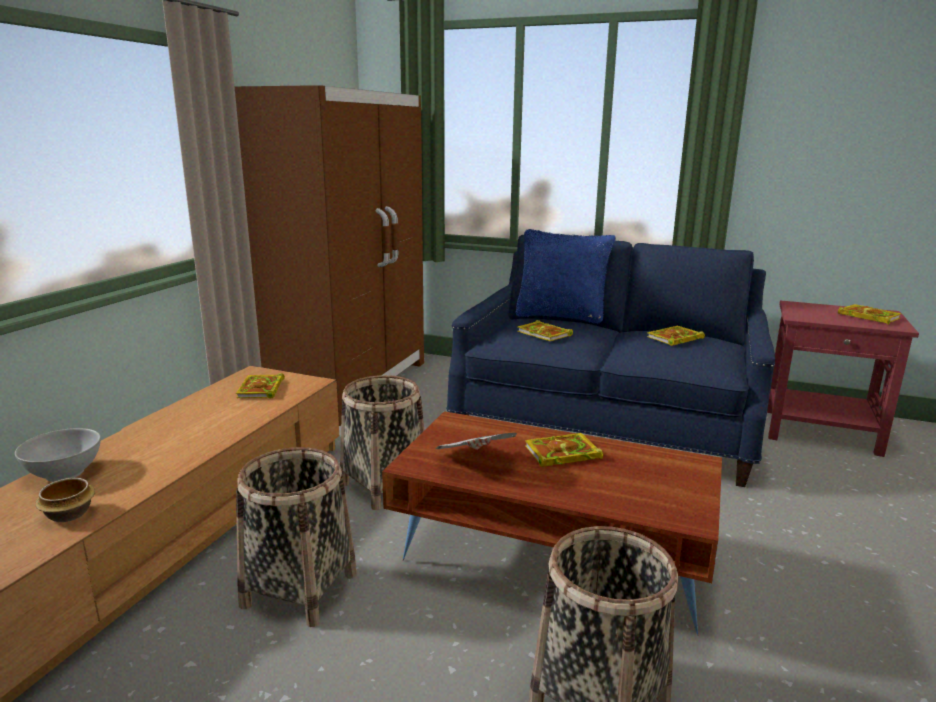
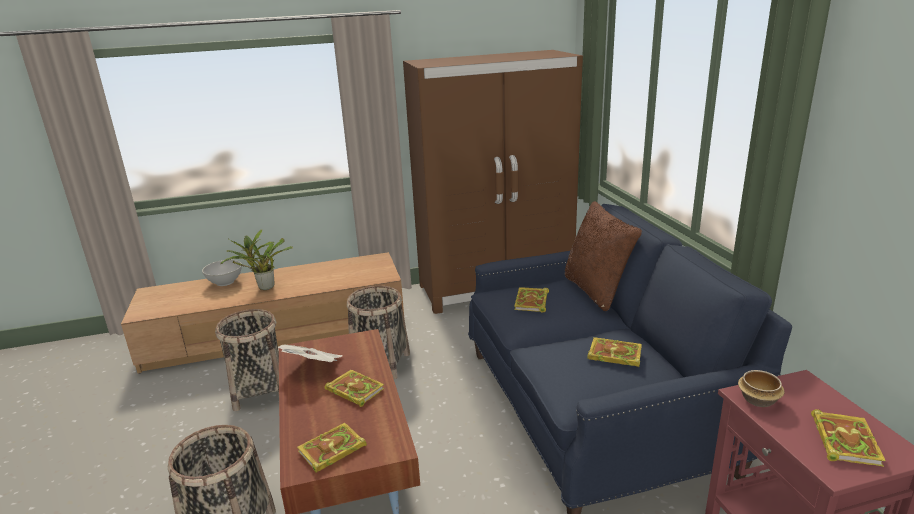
camera: 55 degrees right, 5 degrees up
(70, 514) = (193, 302): bowl -> bowl (759, 400)
(161, 450) = (264, 287): none -> potted plant
(261, 390) = (358, 271): book -> book (331, 451)
(561, 318) = (596, 293): blue pillow -> brown pillow

